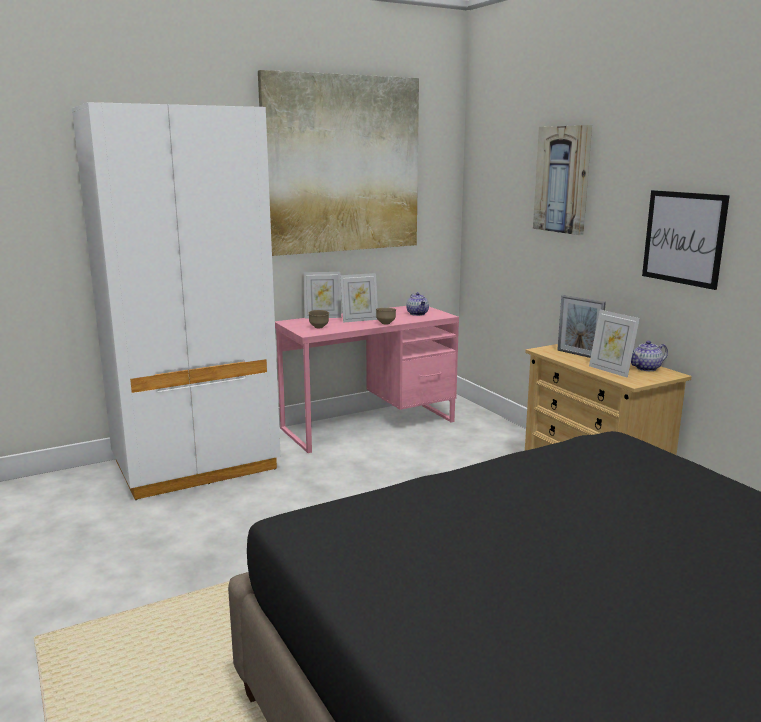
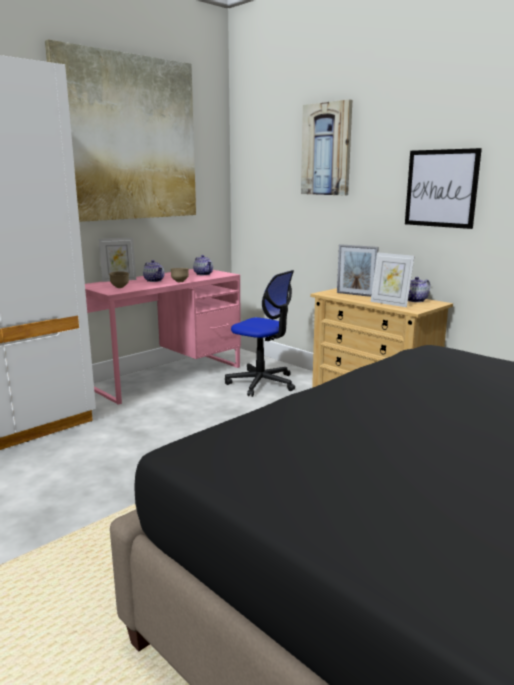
camera: 15 degrees left, 0 degrees up
(359, 320) = (154, 280): picture frame -> teapot
(471, 444) = (262, 383): none -> office chair

